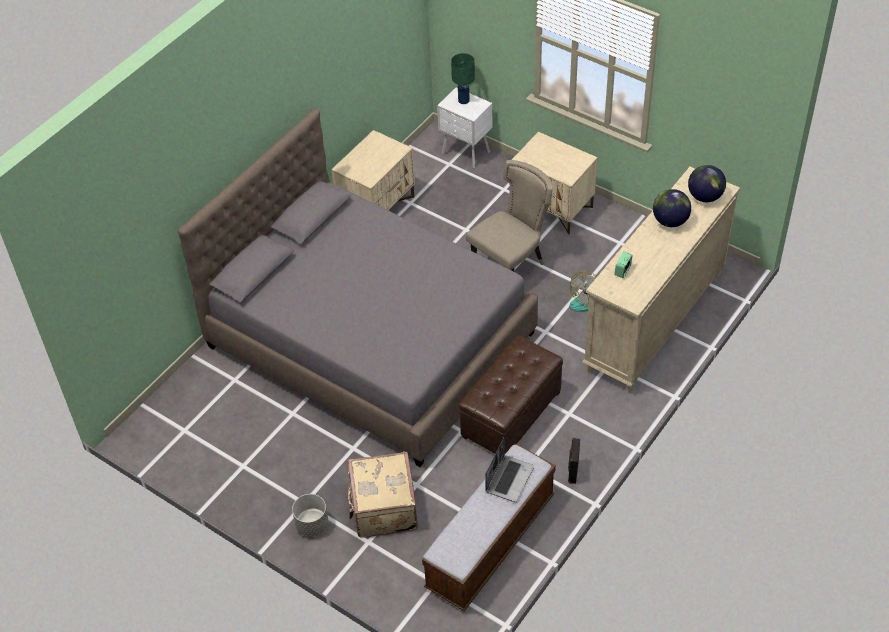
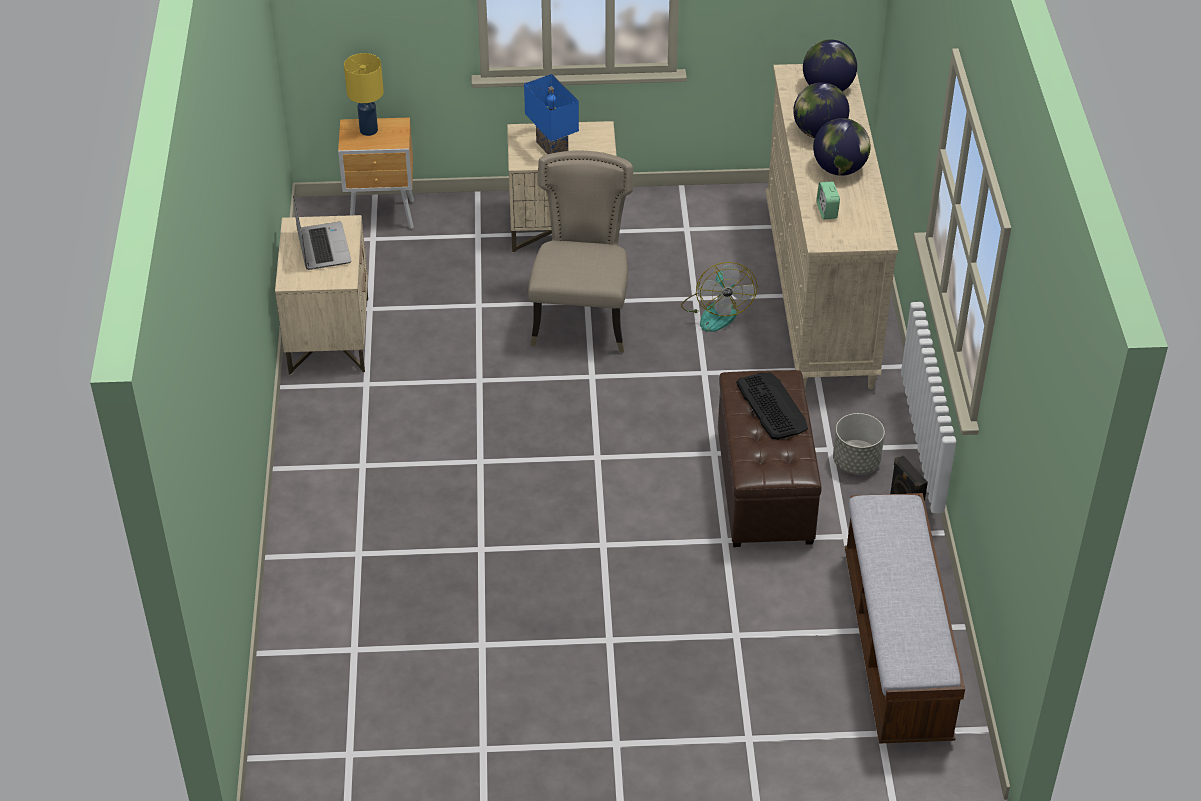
camera: 40 degrees left, 5 degrees down
(312, 525) = (656, 763): grey planter -> grey planter (856, 462)
(371, 339) = (492, 497): grey bed -> none
(382, 508) = (724, 688): beige suitcase -> none
(463, 100) = (368, 130): green table lamp -> yellow table lamp
(466, 154) = (383, 216): white nightstand -> brown nightstand
(509, 478) = (891, 537): laptop -> laptop (322, 247)
(522, 369) = (771, 406): none -> keyboard
(547, 156) = (550, 147): none -> blue table lamp
(657, 249) = (839, 169): none -> globe

